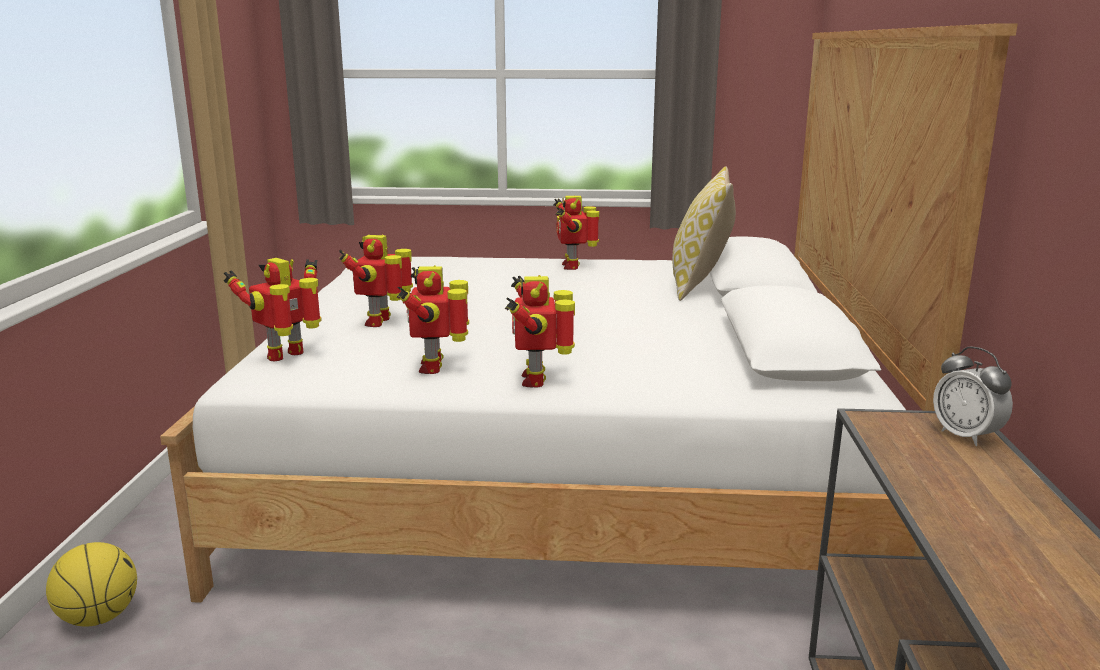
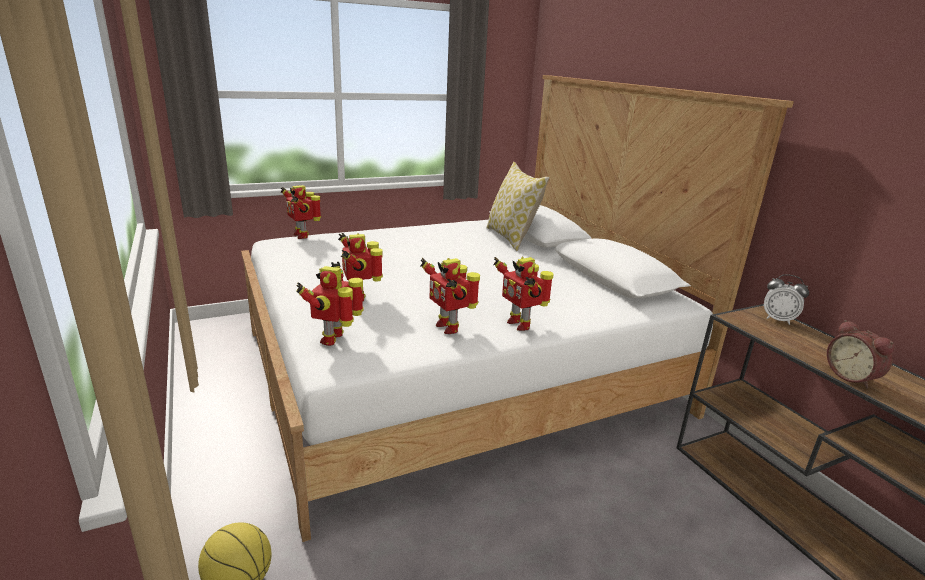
camera: 30 degrees left, 5 degrees up
(573, 266) = (421, 232): toy robot -> toy robot (302, 235)
(960, 533) = (852, 377): none -> alarm clock

